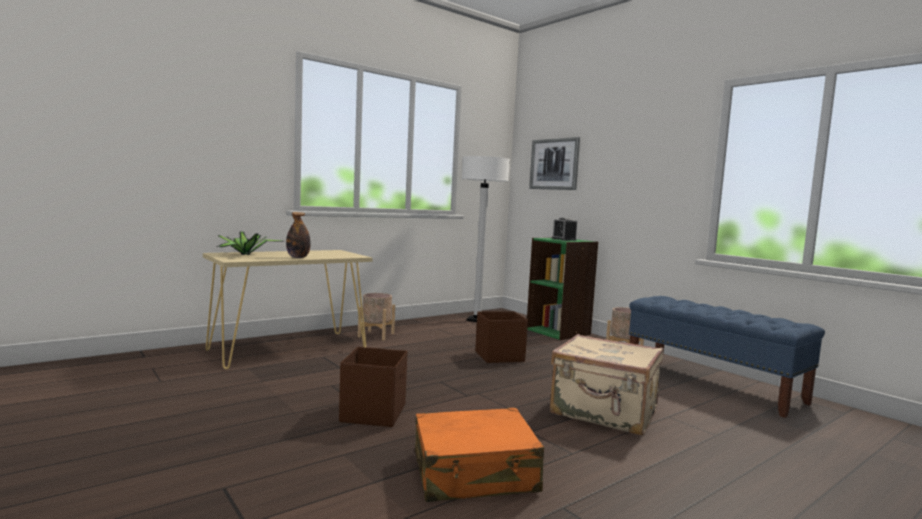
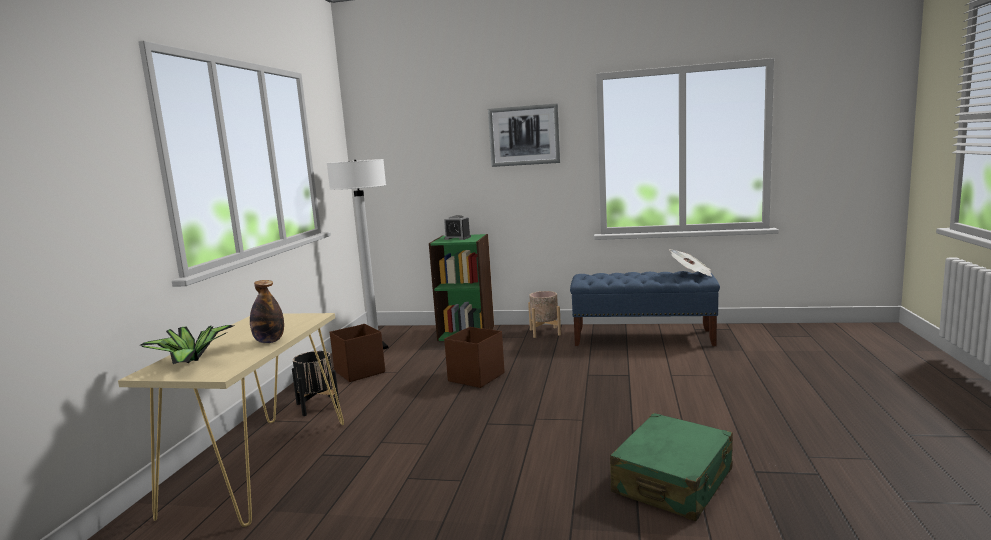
camera: 40 degrees left, 5 degrees up
(374, 413) = (506, 480): brown storage box -> brown storage box (359, 371)
(376, 335) = (317, 405): beige planter -> black planter
(475, 473) = (673, 482): orange suitcase -> green suitcase
(554, 164) = (414, 157): picture -> picture (524, 135)
(604, 413) = (639, 391): beige suitcase -> none
(780, 321) = (691, 274): none -> newspaper

